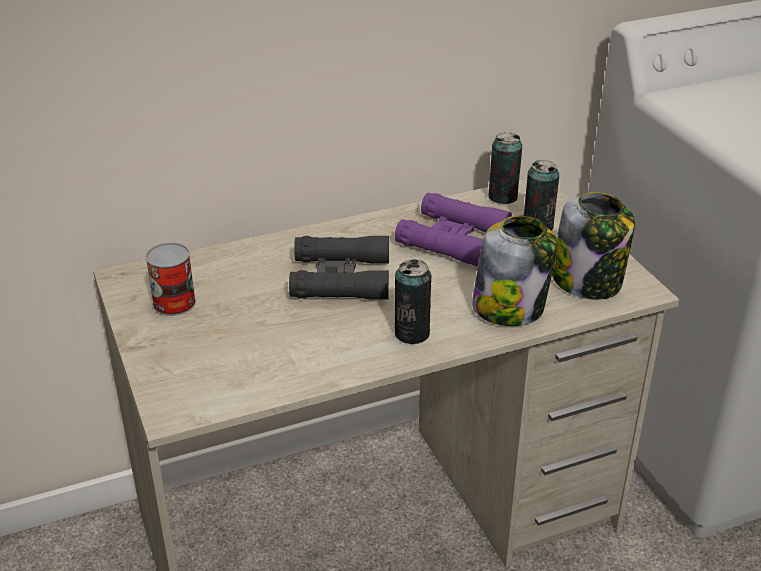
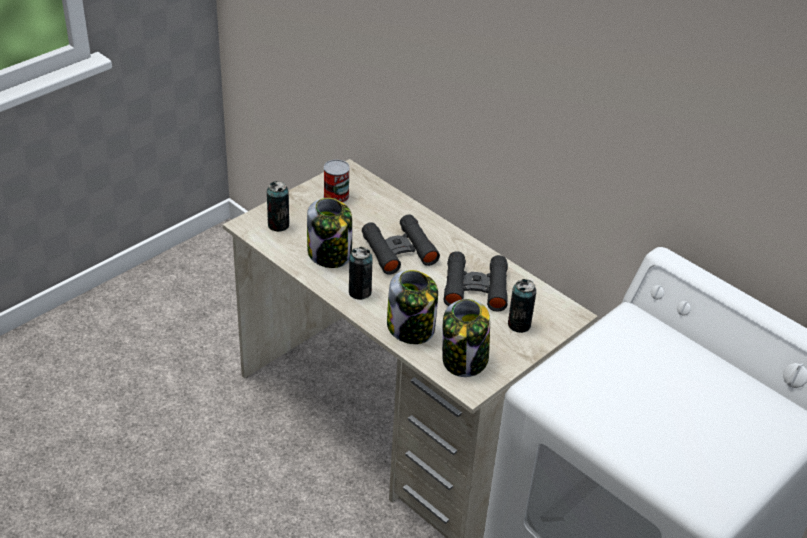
camera: 65 degrees right, 5 degrees up
(309, 341) = (330, 254): none -> jar
(453, 239) = (475, 287): purple binoculars -> black binoculars
(502, 197) = (548, 300): can -> can (278, 225)

